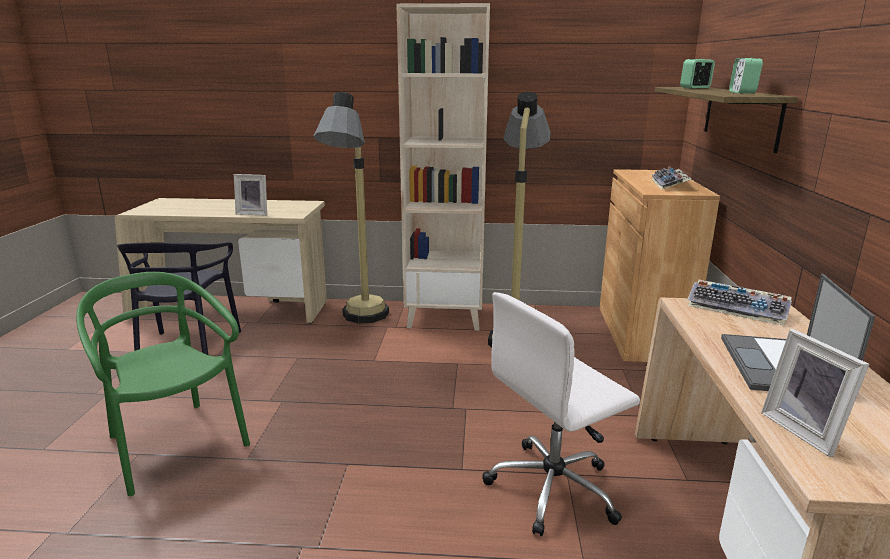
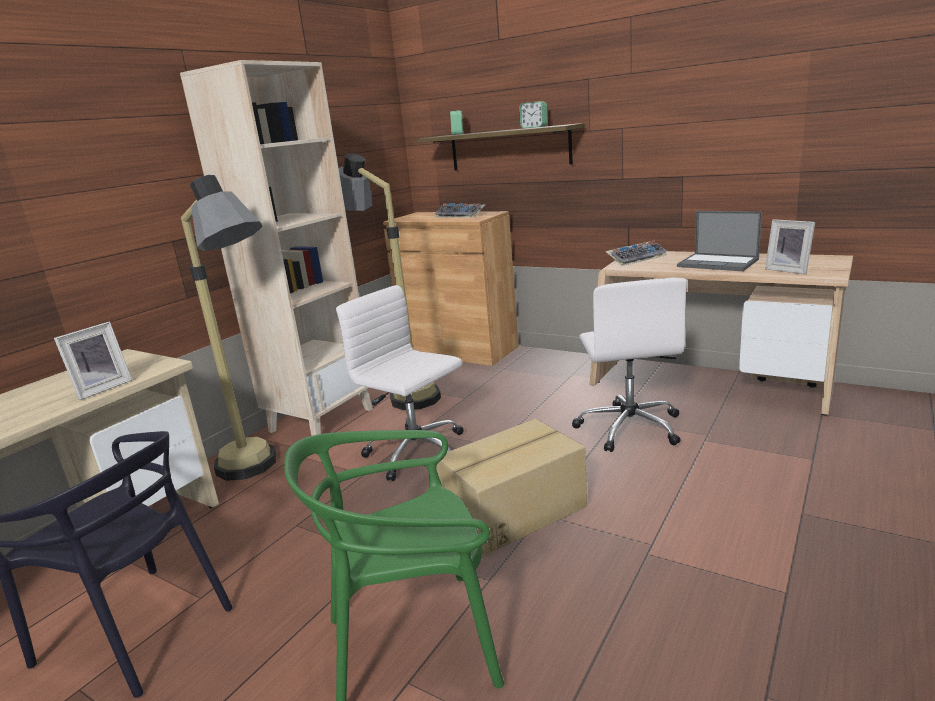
camera: 60 degrees left, 0 degrees up
(347, 446) = (513, 511): none -> cardboard box
(419, 372) = (417, 452): none -> white office chair
(805, 431) = (789, 270): picture frame -> picture frame turned 45 degrees clockwise

